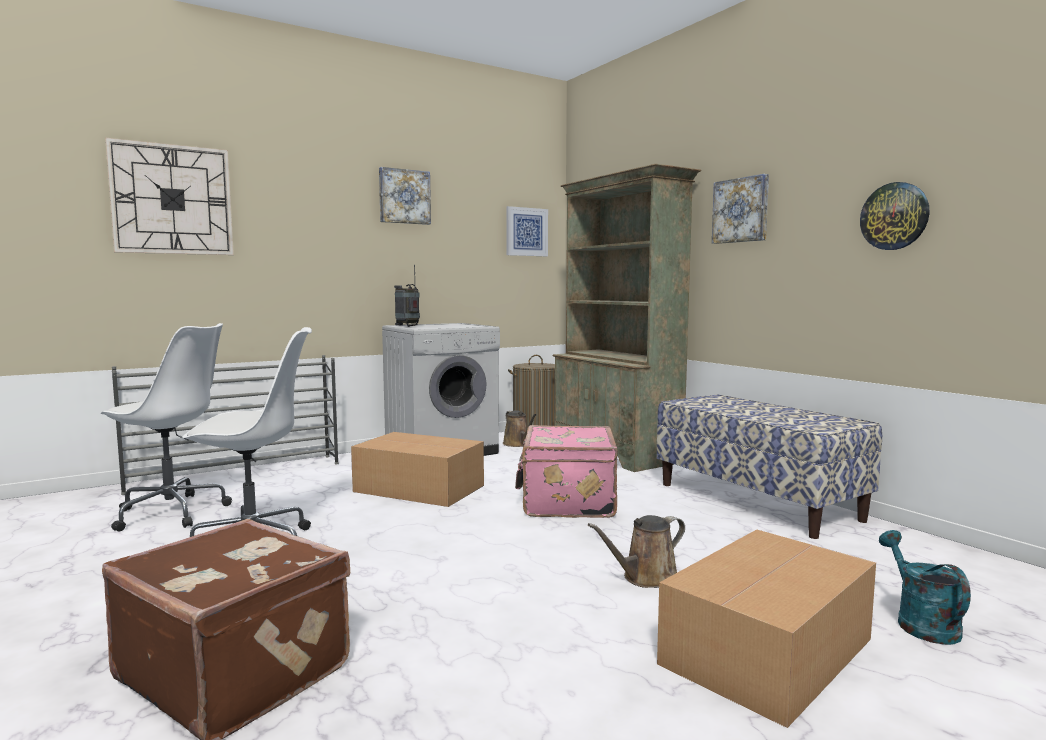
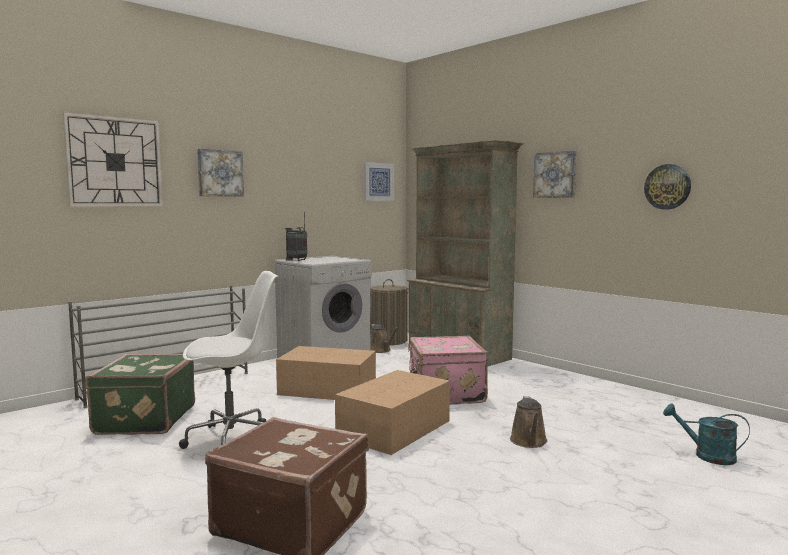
camera: 10 degrees left, 0 degrees up
(174, 513) = (143, 420): white office chair -> green suitcase
(404, 196) = (289, 156): picture -> picture (219, 173)
(646, 578) = (529, 442): brown watering can -> brown watering can turned 45 degrees counterclockwise
(757, 501) = (576, 385): bench -> none
(764, 652) = (624, 480): cardboard box -> cardboard box (392, 429)
(920, 622) = (707, 456): turquoise watering can -> turquoise watering can turned 45 degrees counterclockwise

